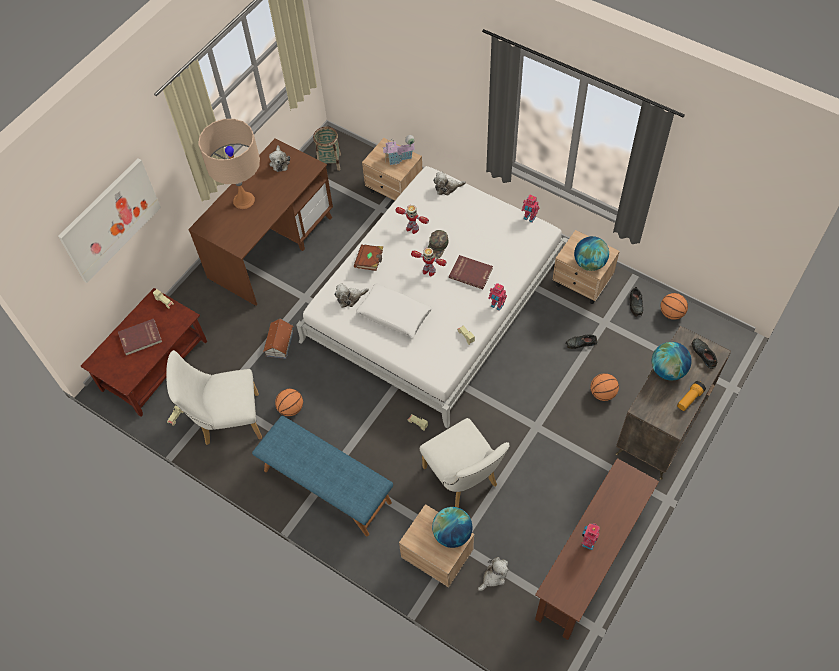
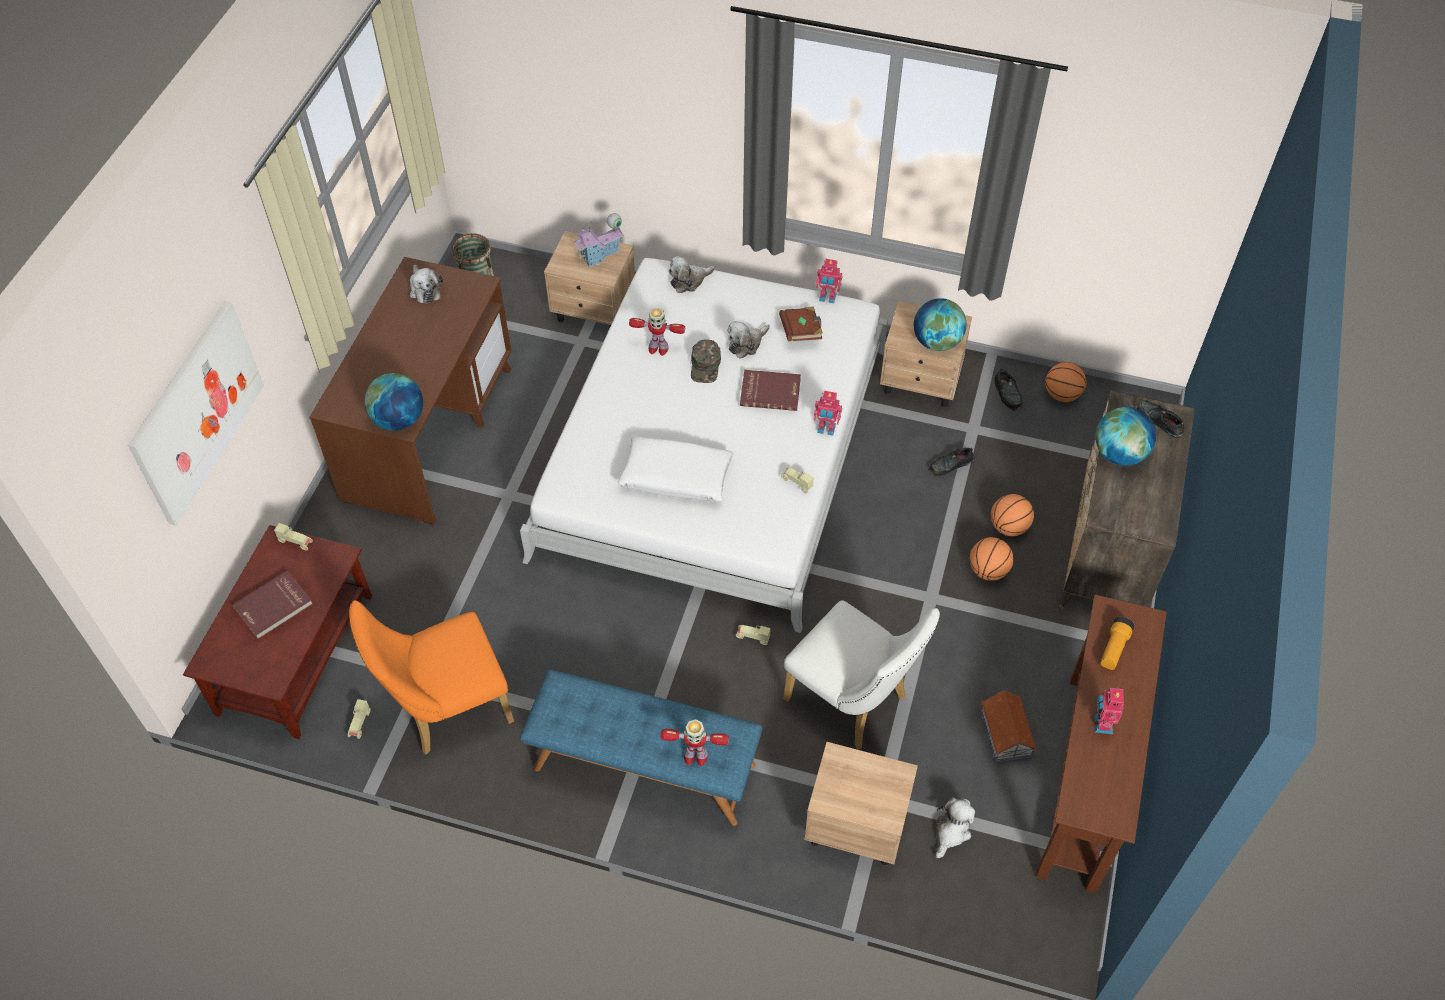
camera: 20 degrees left, 5 degrees down
(227, 420) = (446, 708): white chair -> orange chair
(243, 200) = (386, 355): beige table lamp -> none
(279, 344) = (492, 572): toy house -> toy house (1005, 734)
(291, 408) = (545, 664): basketball -> basketball (988, 571)
(350, 298) = (598, 468): plush toy -> plush toy (746, 344)
(370, 261) = (610, 409): brown book -> brown book (801, 332)
(428, 271) = (705, 402): toy robot -> toy robot (695, 756)
(452, 534) = (884, 774): globe -> globe (398, 420)
(689, 399) = (1165, 486): flashlight -> flashlight (1114, 648)

